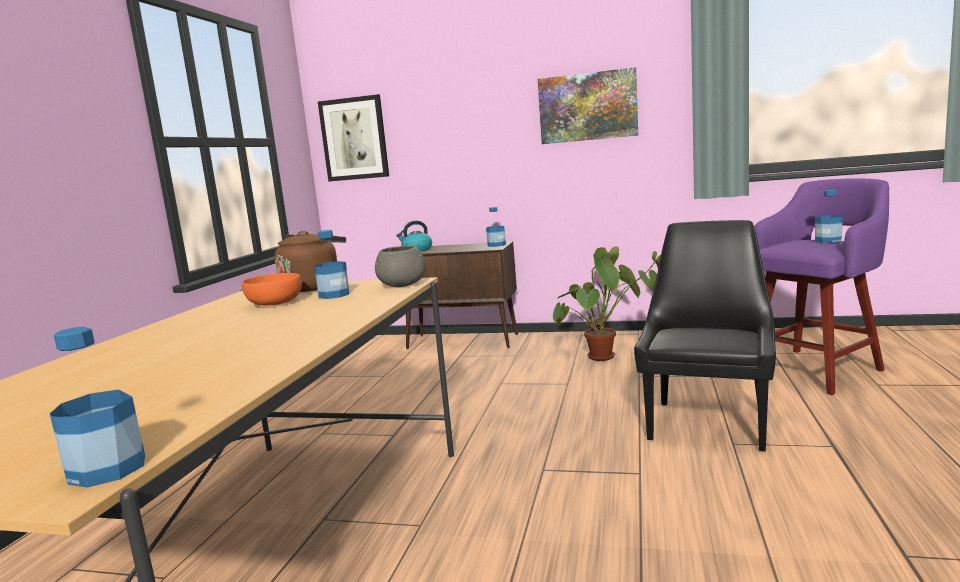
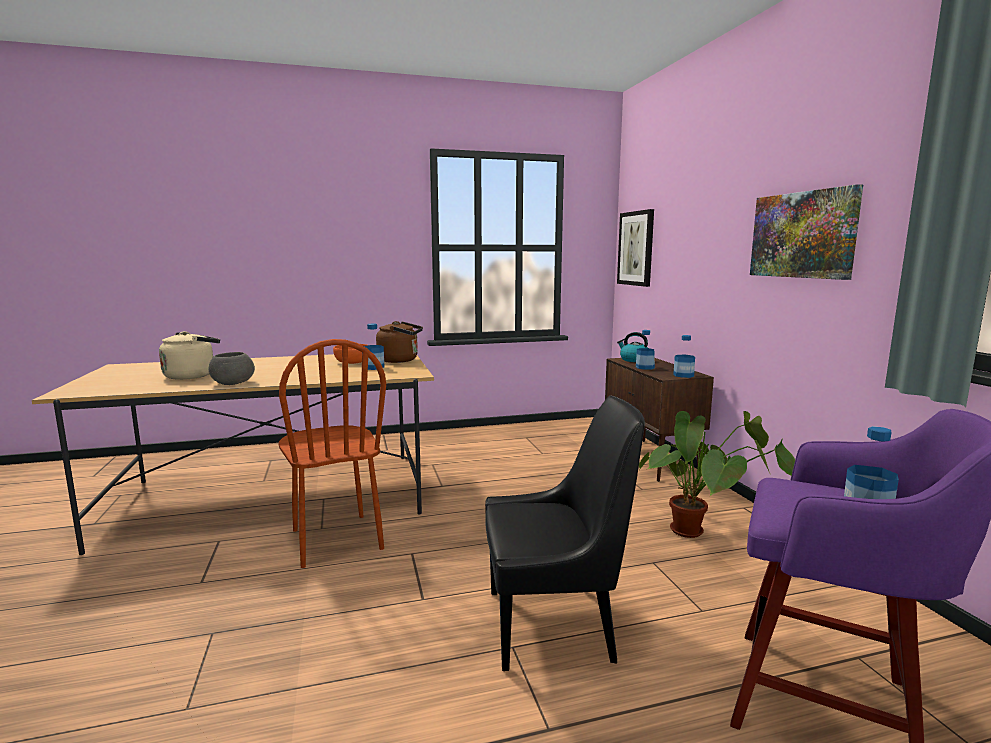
camera: 60 degrees right, 0 degrees up
(108, 469) = (79, 393): bottle -> bottle (645, 367)
(148, 382) = (192, 376): none -> beige kettle
(401, 285) = (401, 374): grey bowl -> grey bowl (232, 383)
(465, 515) = (336, 539): none -> brown chair

